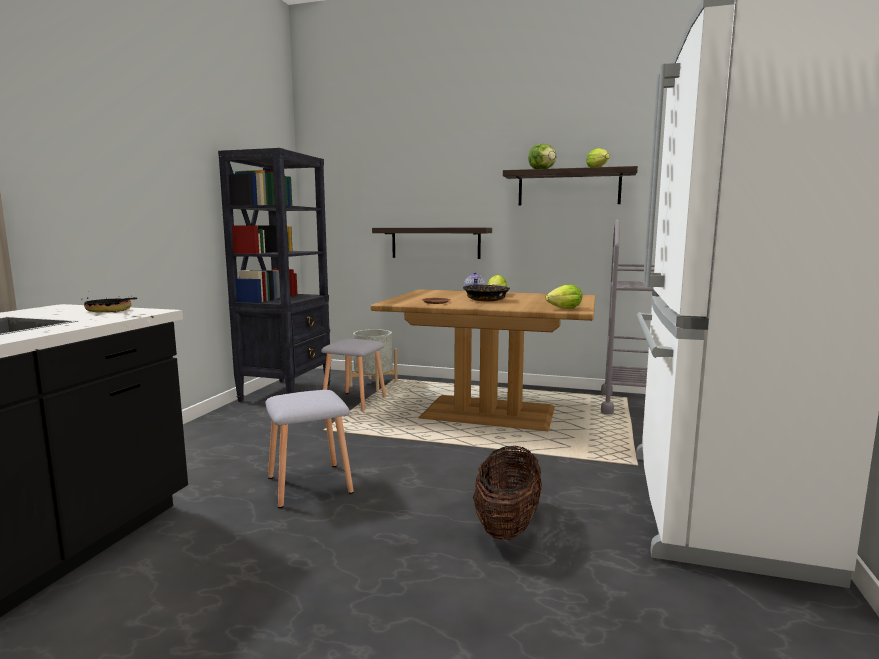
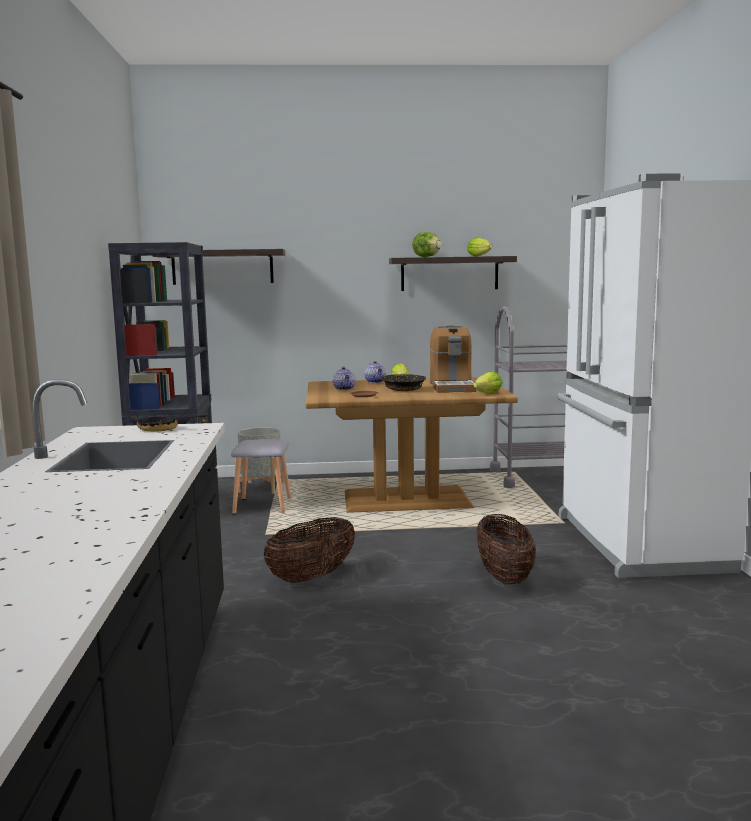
camera: 20 degrees left, 0 degrees up
(311, 484) = (312, 577): grey stool -> basket
(432, 296) = (344, 389): none -> teapot
(435, 243) = (314, 330): shelf -> shelf (222, 267)
(539, 301) = (452, 387): none -> coffee machine

